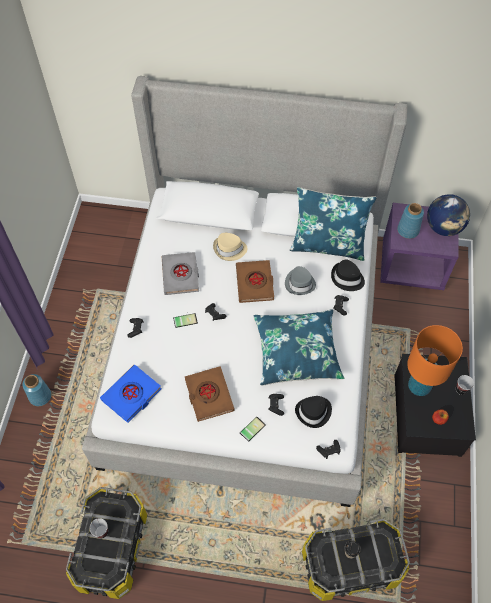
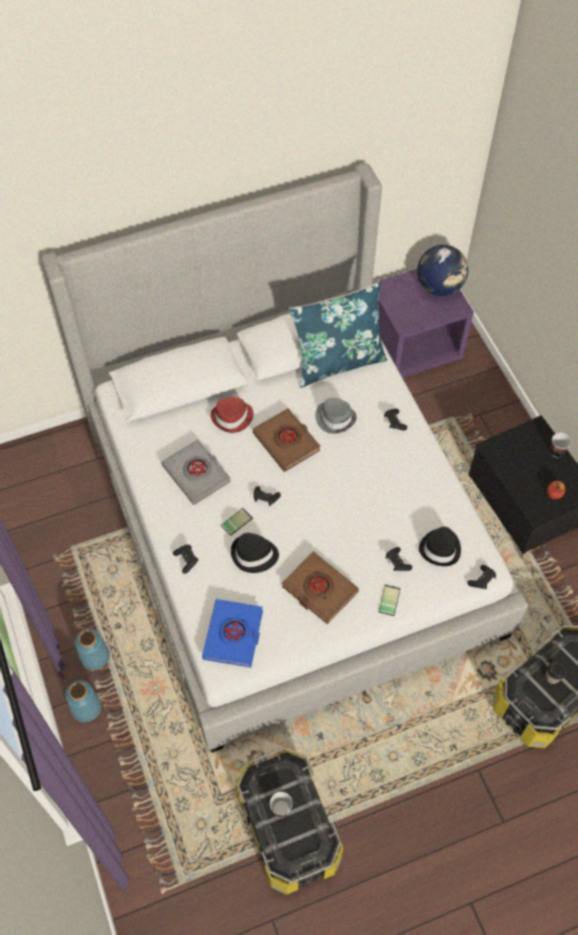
camera: 30 degrees left, 0 degrees up
(229, 249) = (232, 417): beige hat -> red hat
(297, 352) = (381, 494): blue pillow -> none
(347, 278) = (382, 388): black hat -> black hat (254, 555)
(407, 230) = (405, 307): blue vase -> blue vase (94, 657)
(418, 386) = (513, 470): orange table lamp -> none

